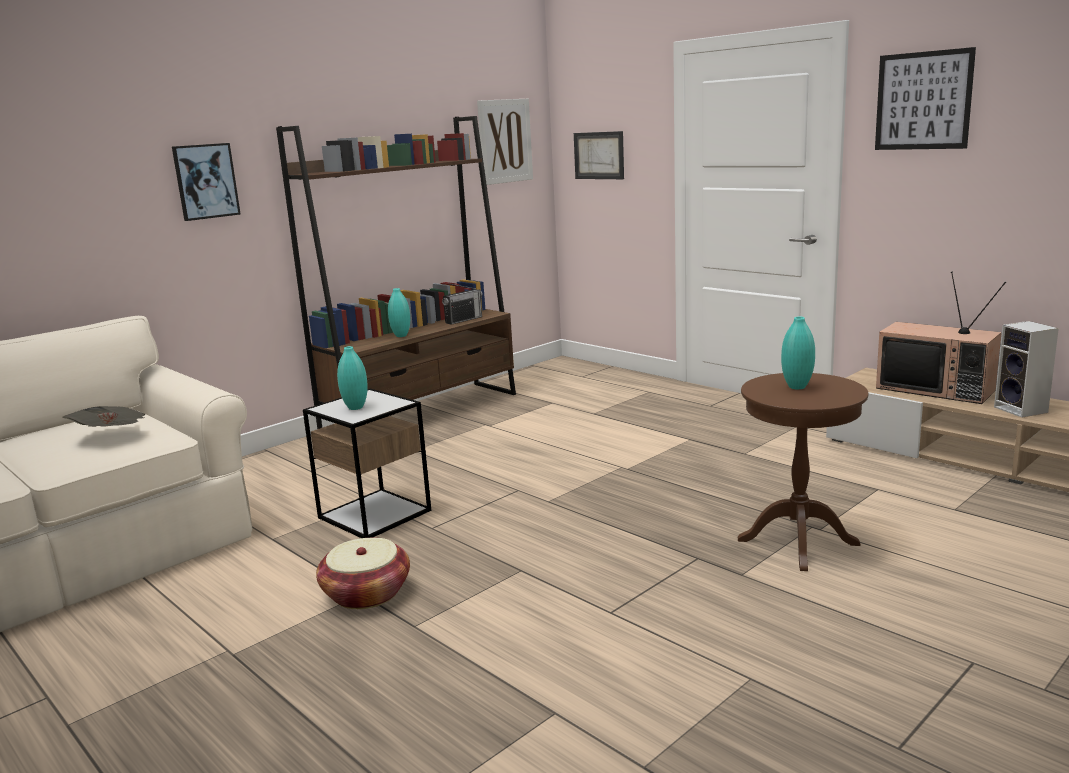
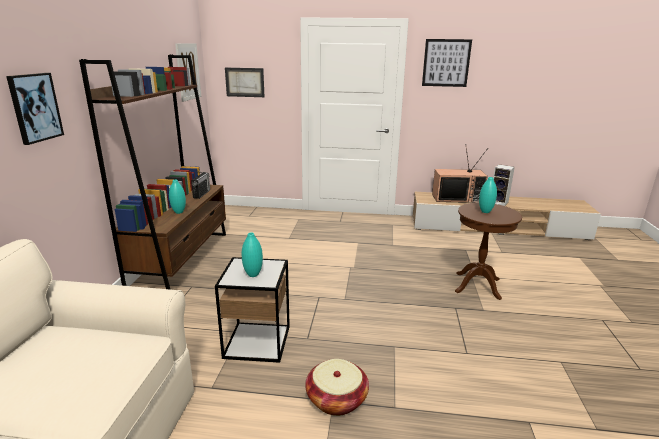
camera: 40 degrees left, 5 degrees up
(112, 436) = (90, 360): newspaper -> none

